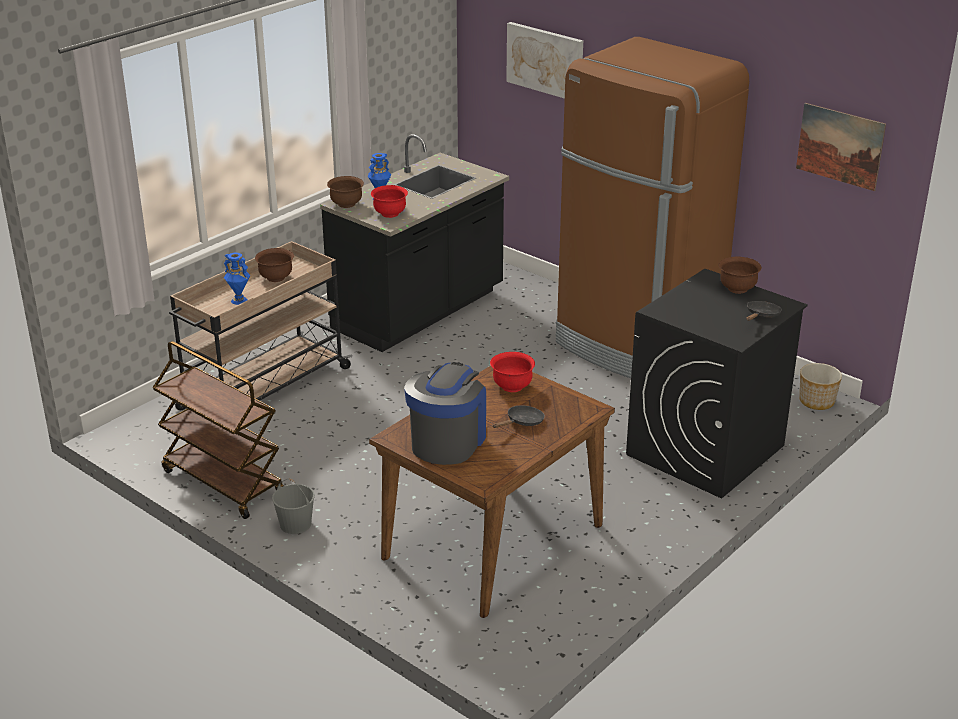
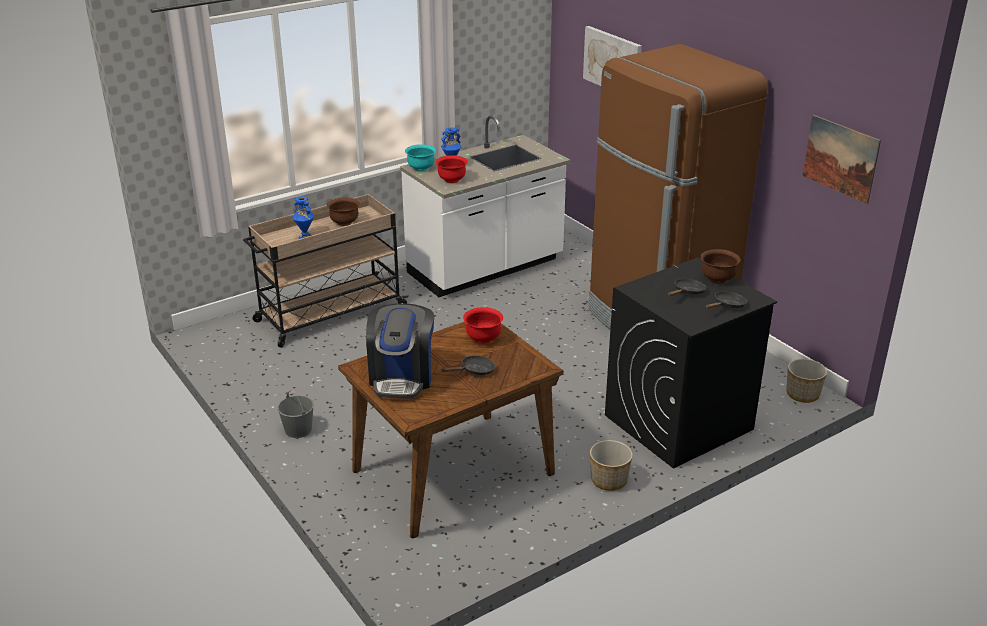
camera: 15 degrees right, 0 degrees up
(222, 483) = (258, 386): brown cart -> none
(346, 204) = (421, 168): brown bowl -> turquoise bowl
(419, 311) = (486, 268): black counter -> white counter
(447, 440) = (402, 377): coffee machine -> coffee machine turned 150 degrees clockwise
(662, 522) = (609, 480): none -> planter
(714, 307) = (687, 292): none -> black frying pan

